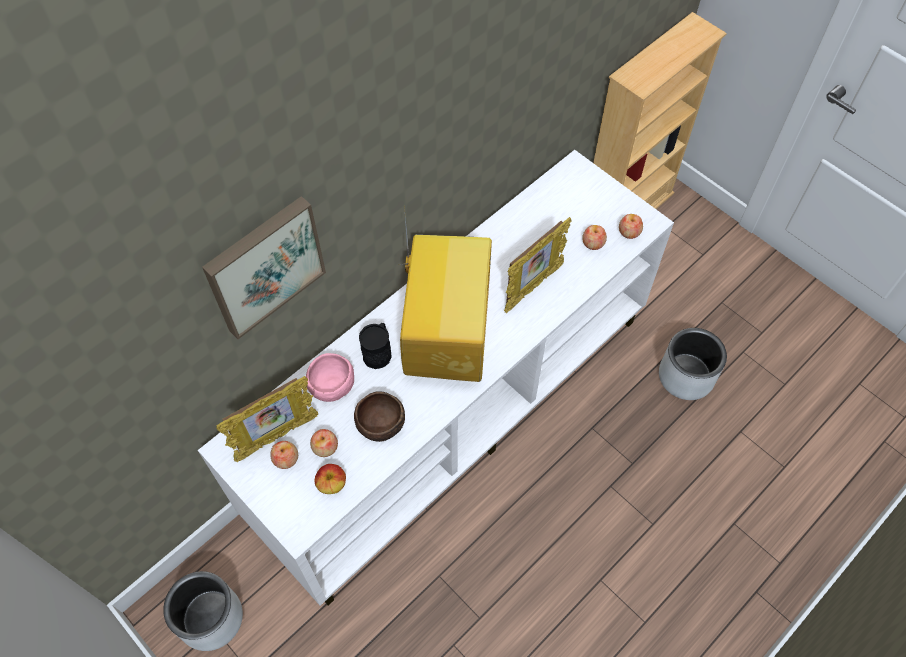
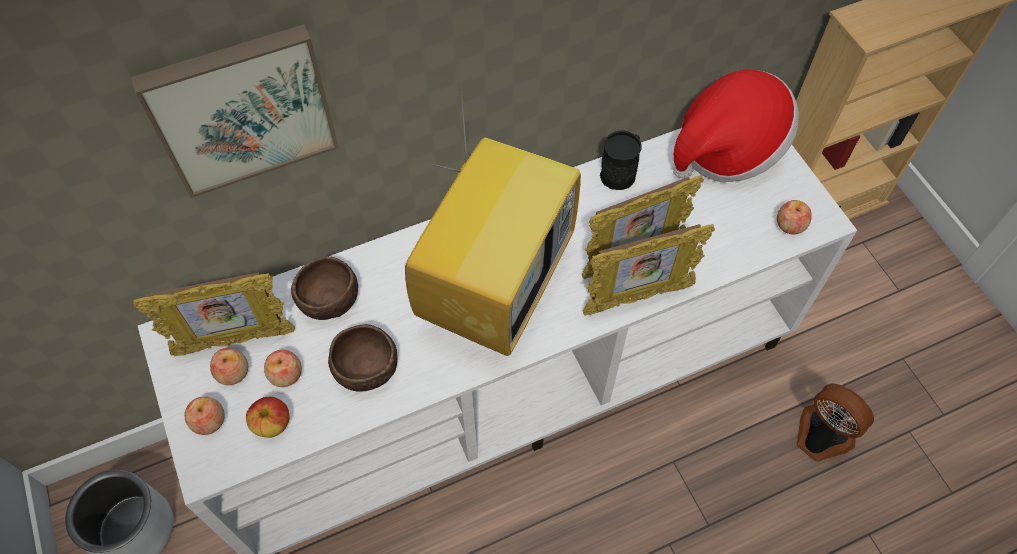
camera: 20 degrees right, 0 degrees up
(330, 385) = (327, 299): pink bowl -> brown bowl
(378, 352) = (403, 277): black mug -> black mug (620, 172)
(547, 315) = (637, 298): none -> picture frame
(567, 191) = (727, 149): none -> hat
(593, 243) = (735, 224): apple -> apple (209, 421)
(685, 376) = (820, 437): grey planter -> fan

